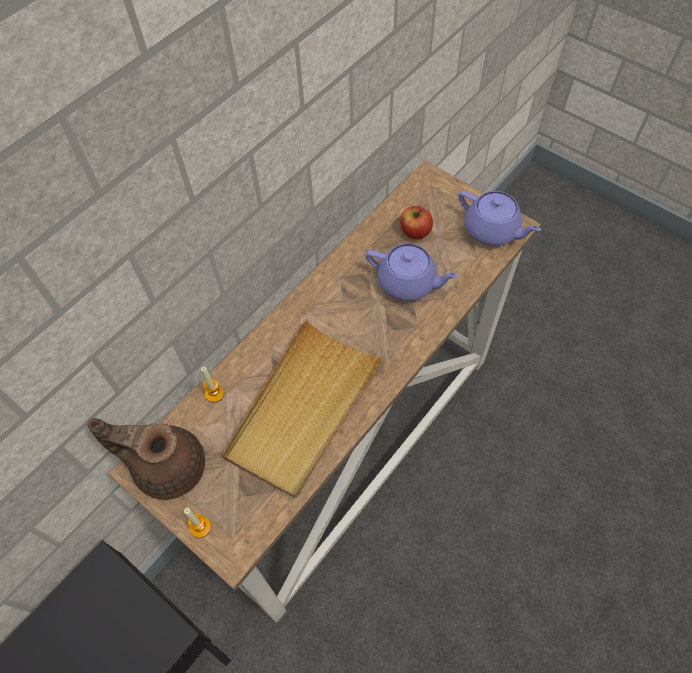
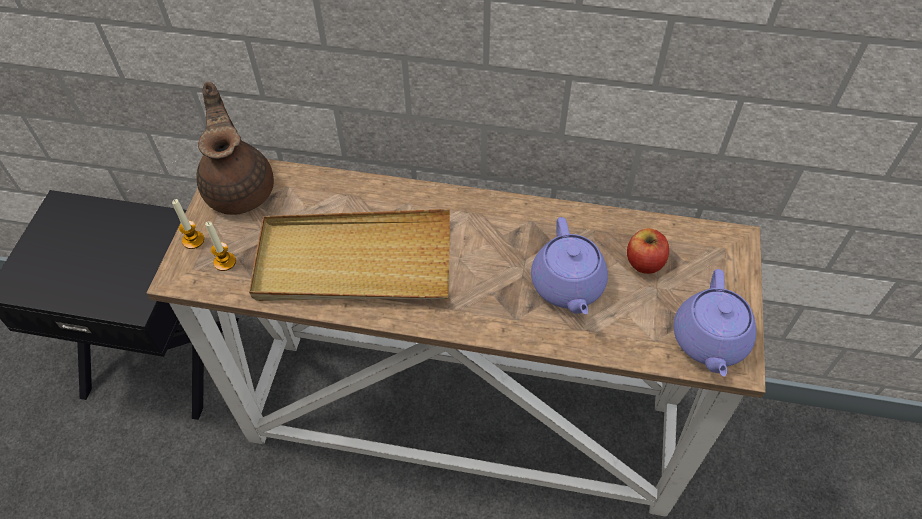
camera: 60 degrees right, 5 degrees down
(214, 393) = (331, 184): candle -> candle (225, 262)

